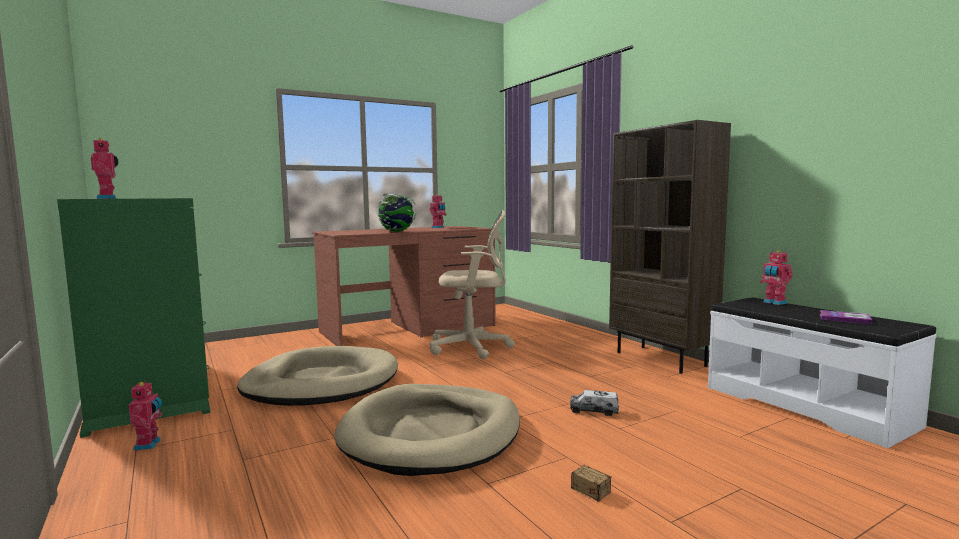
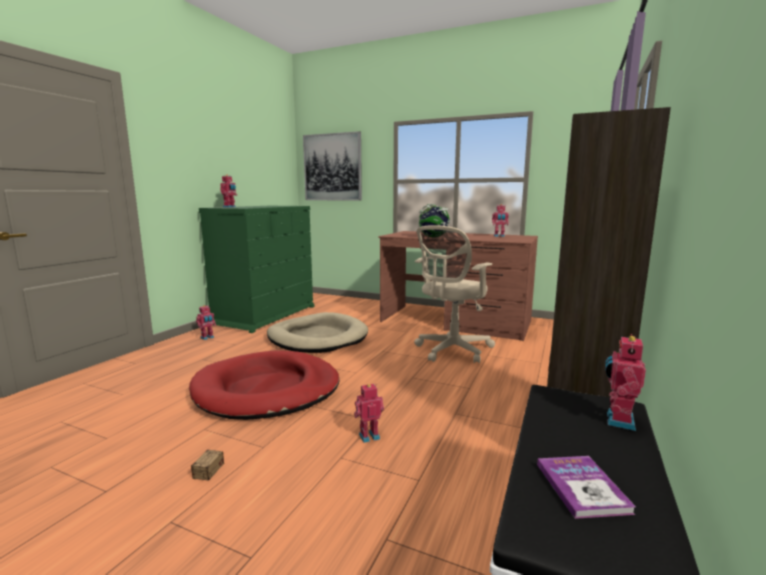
camera: 55 degrees right, 5 degrees up
(168, 141) = (332, 167): none -> picture
(431, 434) = (267, 390): beige dog bed -> red dog bed
(473, 347) = (451, 351): beige office chair -> beige office chair turned 75 degrees clockwise
(594, 411) = (368, 436): toy truck -> toy robot

